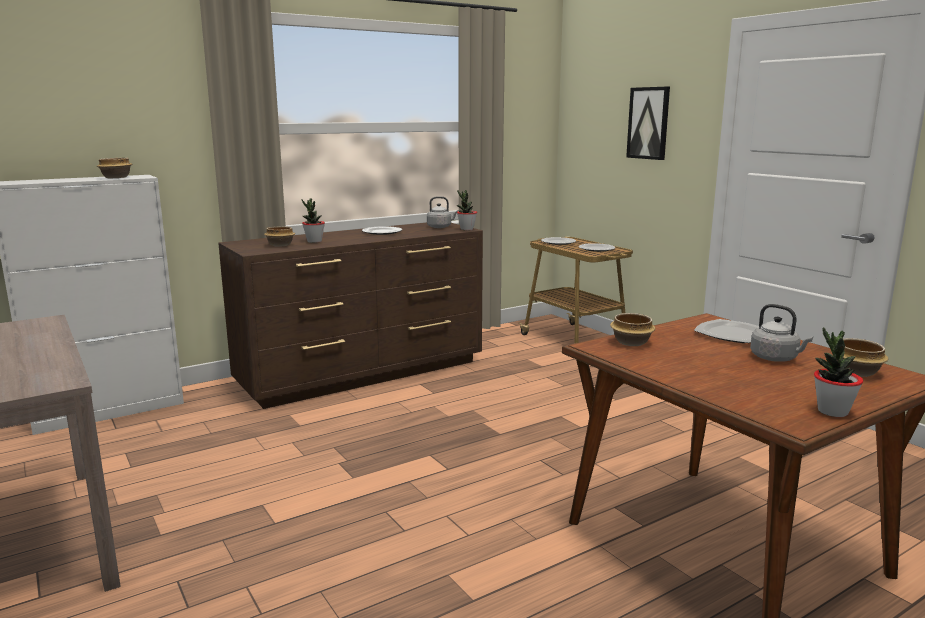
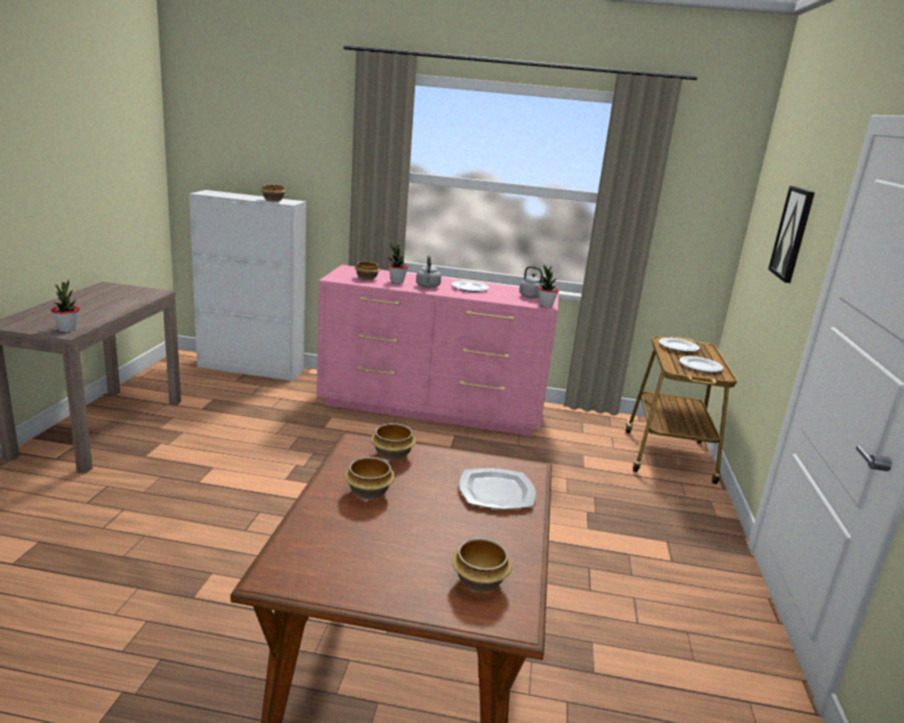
camera: 40 degrees right, 5 degrees up
(364, 373) = (432, 409): brown dresser -> pink dresser
(687, 364) = (370, 492): none -> bowl
(776, 358) = (454, 529): grey kettle -> grey kettle (428, 286)
(832, 411) = (333, 589): potted plant -> potted plant (67, 329)

